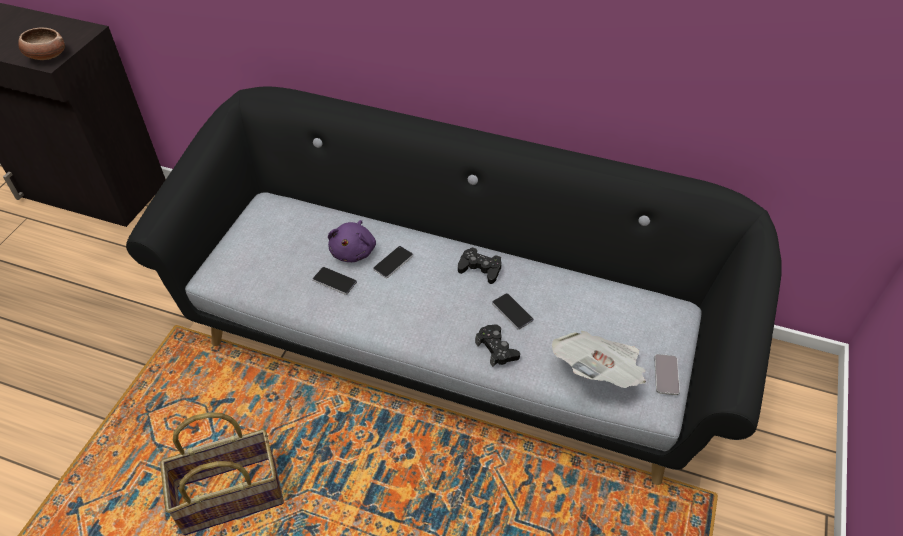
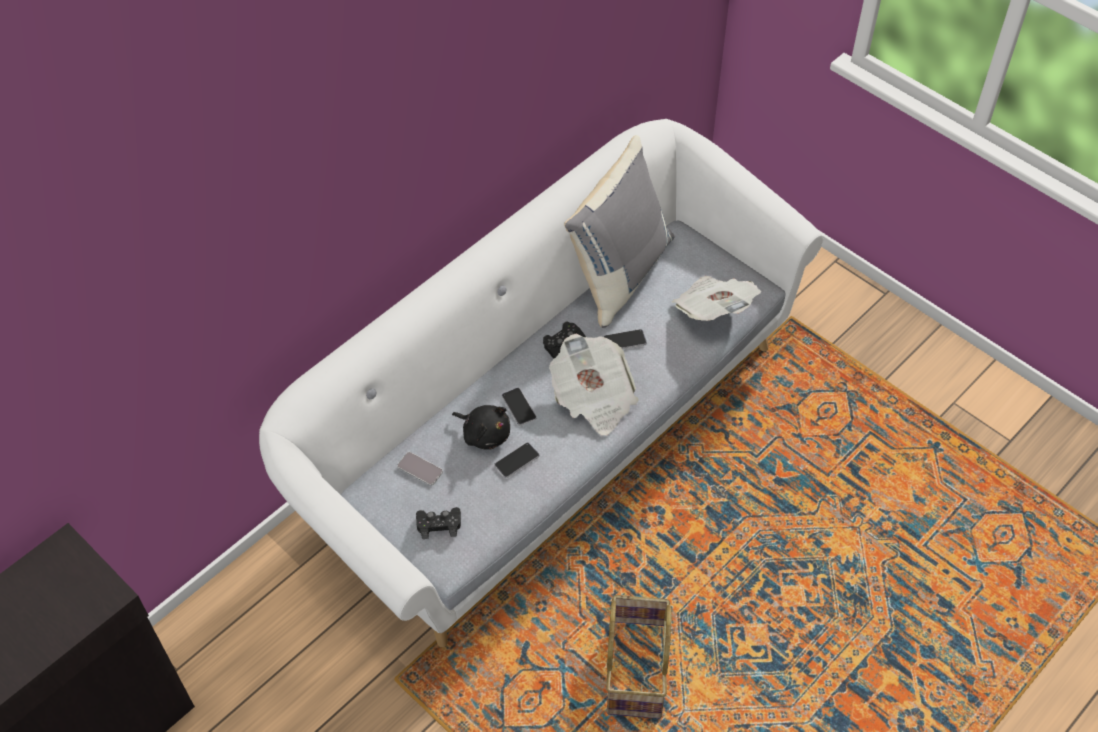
camera: 65 degrees left, 5 degrees up
(46, 56) = (95, 596): bowl -> none
(354, 251) = (484, 434): purple plush toy -> black plush toy
(432, 312) = (593, 398): none -> newspaper
(451, 339) = (549, 434): black sofa -> white sofa
(496, 349) = (658, 367): black game controller -> black game controller (439, 525)
(593, 281) = (619, 273): none -> grey pillow
(666, 375) = (734, 271): phone -> phone (420, 469)

